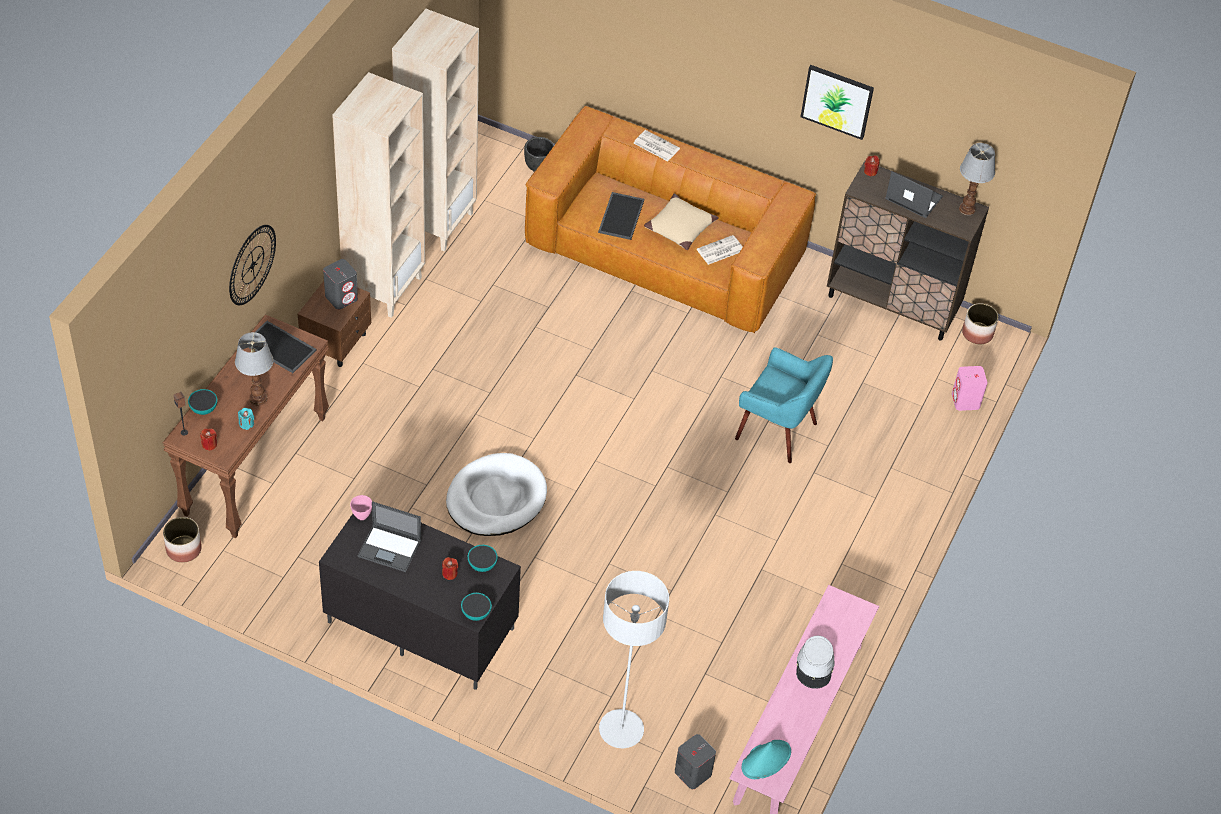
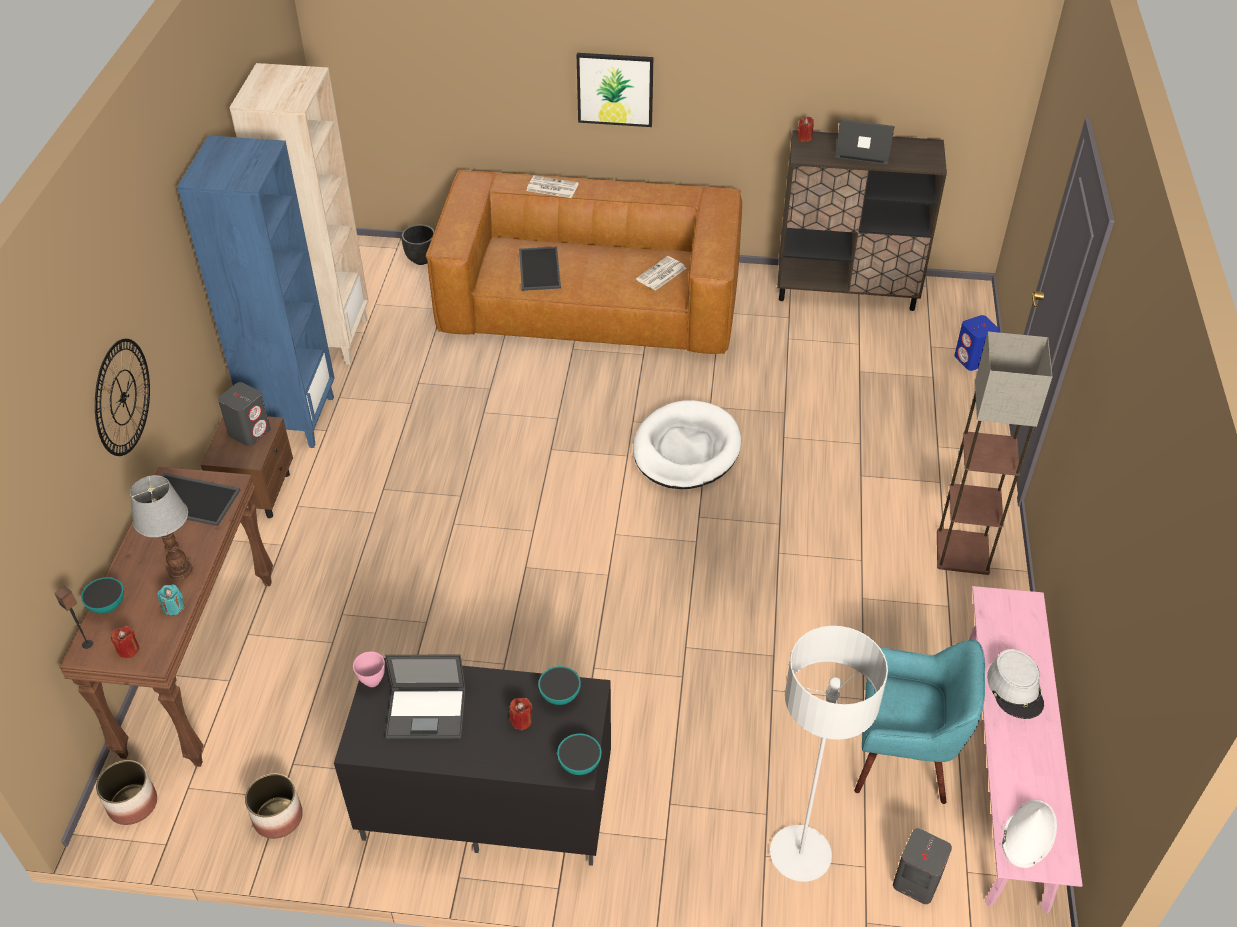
camera: 15 degrees left, 5 degrees down
(384, 287) = (294, 419): beige bookcase -> blue bookcase
(496, 498) = (517, 613): white dog bed -> white dog bed (686, 449)
(679, 227) = (607, 264): beige pillow -> none
(766, 760) = (1029, 834): turquoise hat -> white hat
(777, 430) = (799, 444): turquoise armchair -> turquoise armchair (903, 759)
(837, 101) = (752, 65): picture -> picture (615, 89)
(860, 560) = (963, 553): none -> floor lamp
(965, 401) = (972, 360): pink speaker -> blue speaker
(967, 208) = (923, 146): table lamp -> none
(977, 333) = (944, 295): planter -> planter (277, 818)

